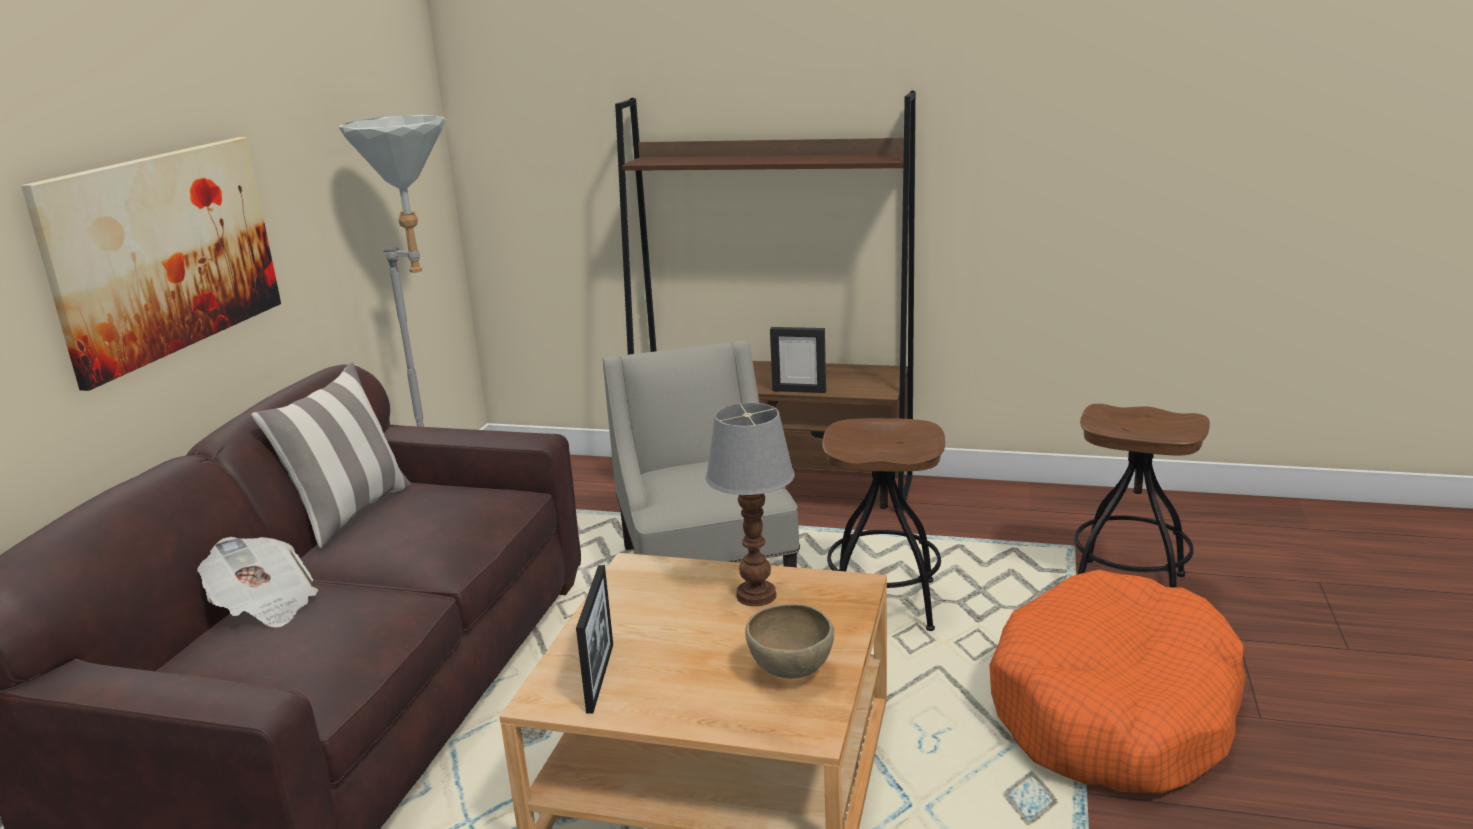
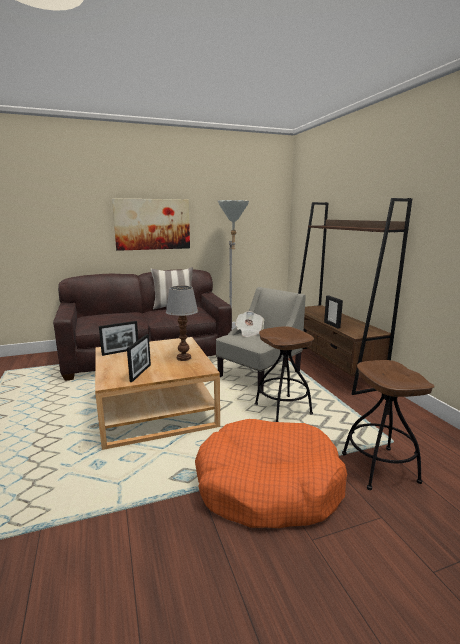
camera: 55 degrees right, 5 degrees down
(264, 605) = (120, 312): newspaper -> newspaper (249, 332)
(790, 672) = (140, 373): brown bowl -> picture frame

